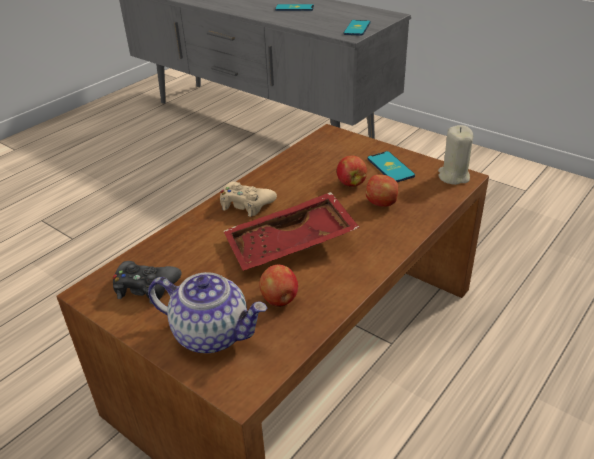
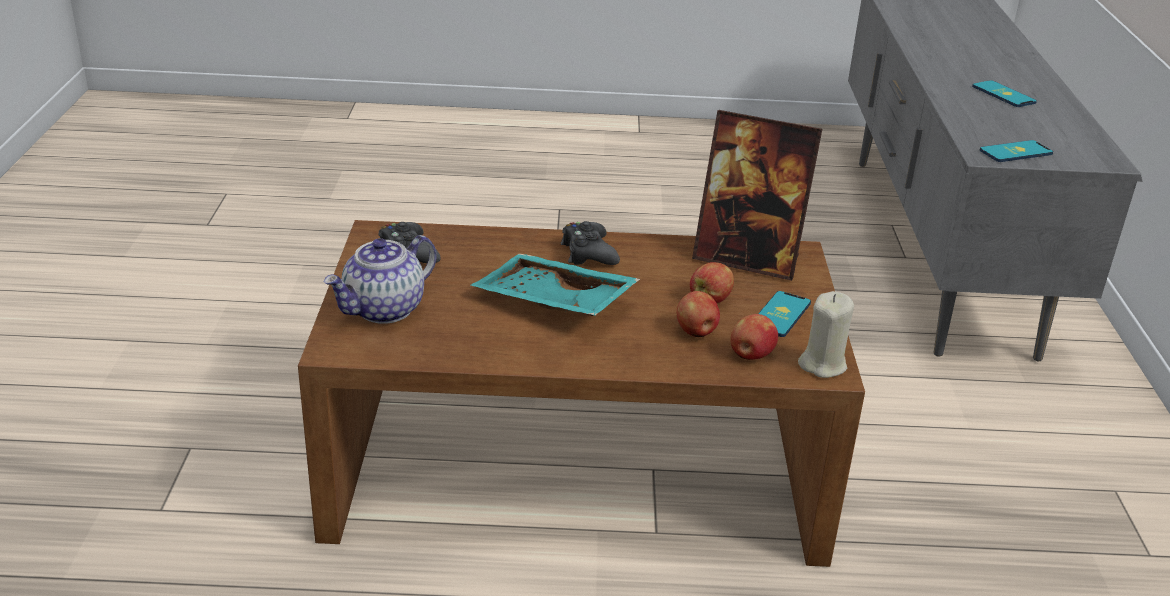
camera: 50 degrees right, 5 degrees down
(212, 333) = (384, 310): teapot -> teapot turned 60 degrees clockwise
(246, 204) = (588, 253): beige game controller -> black game controller
(280, 300) = (463, 327): apple -> apple (750, 355)
(291, 245) = (552, 303): red tray -> turquoise tray
(320, 152) = (747, 259): none -> picture frame

